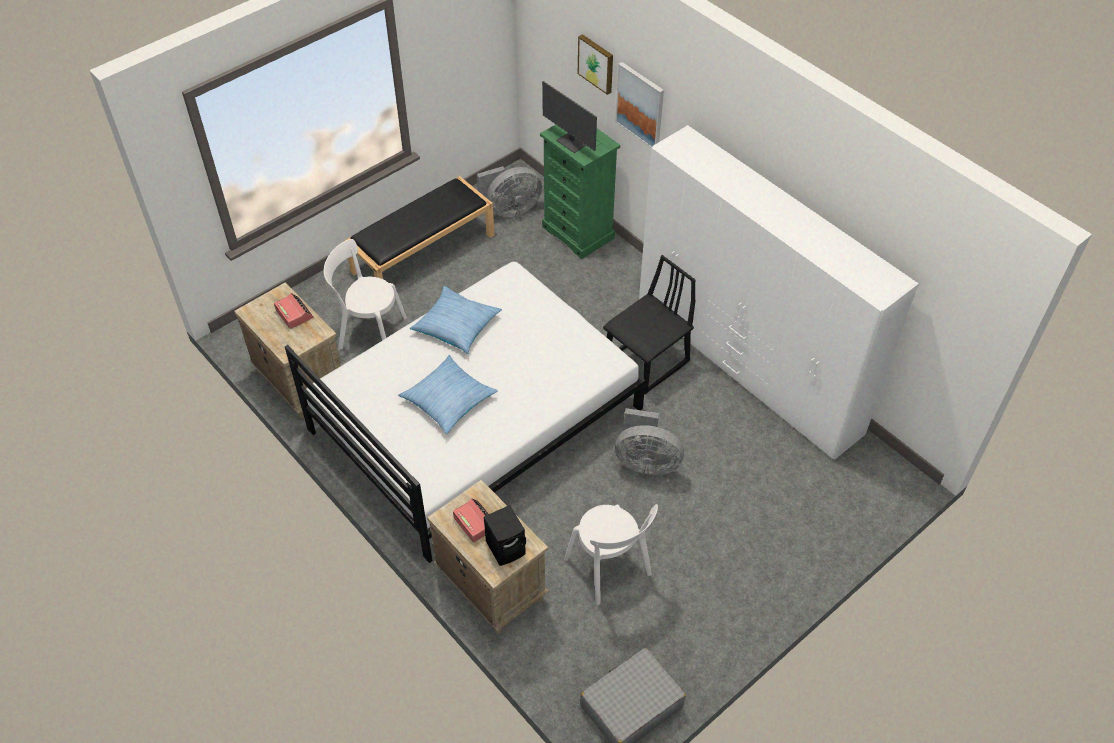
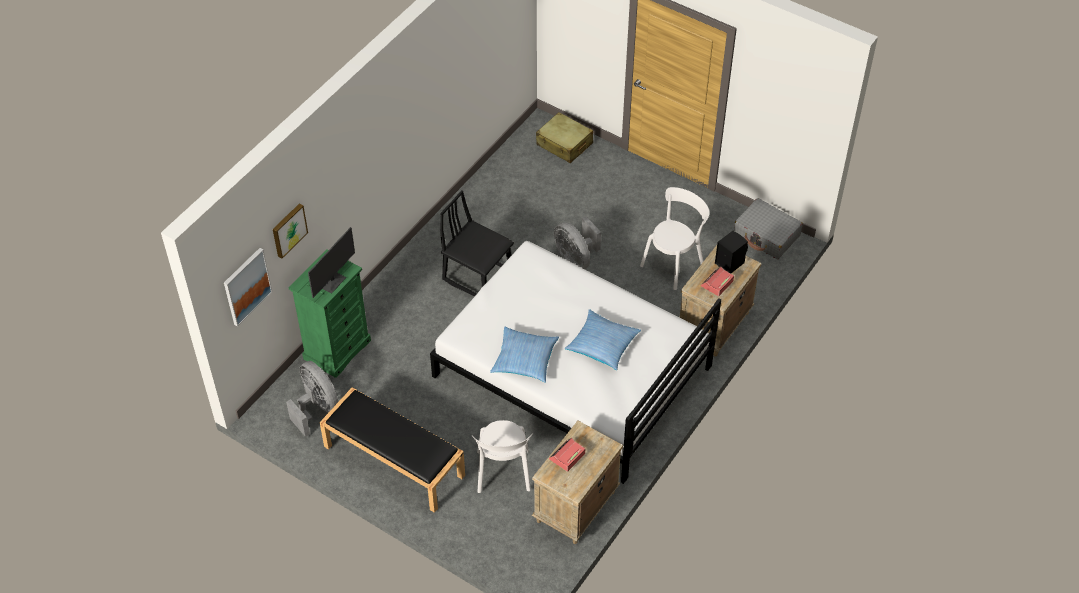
camera: 105 degrees left, 0 degrees up
(640, 105) = (327, 202): picture -> picture (246, 286)
(645, 462) = (576, 259): grey fan -> grey fan turned 150 degrees clockwise
(746, 365) = (462, 215): white wardrobe -> none
(858, 498) = (564, 144): none -> beige suitcase

